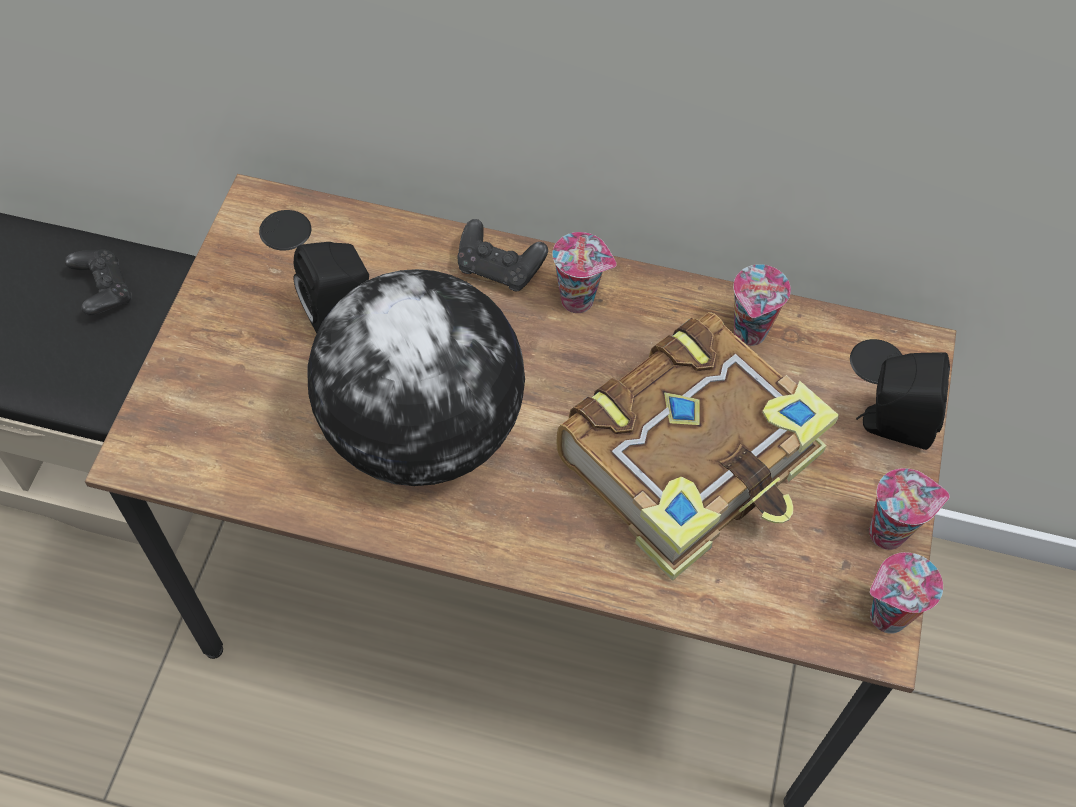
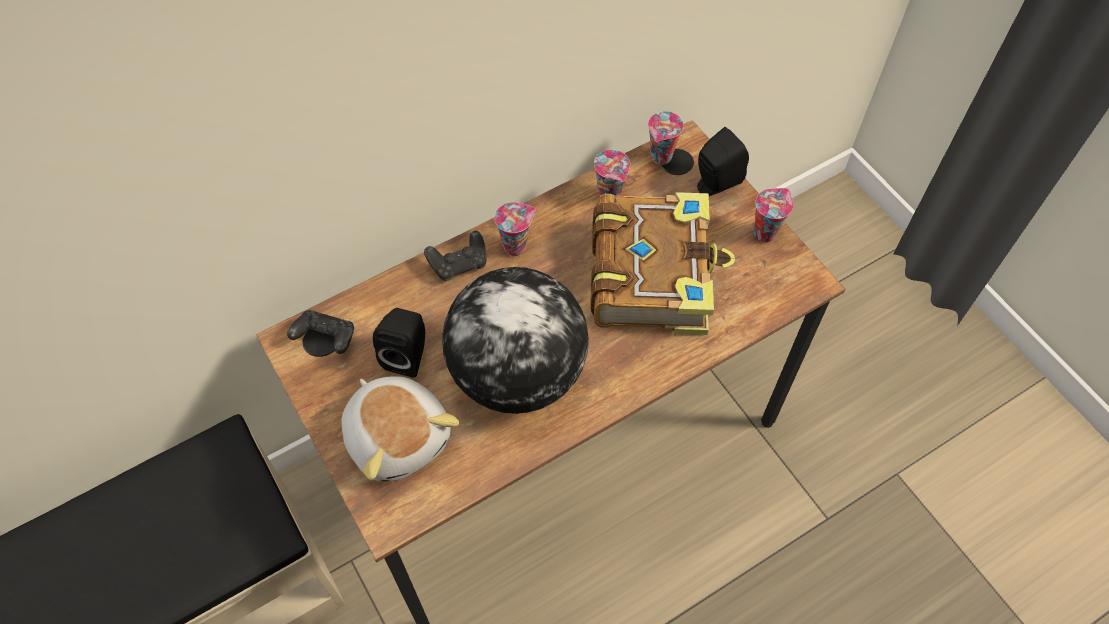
camera: 45 degrees left, 0 degrees up
(104, 291) = (206, 479): black game controller -> black game controller (326, 338)
(241, 385) = (399, 436): none -> plush toy
(886, 618) = (804, 269): cup -> cup (661, 158)

